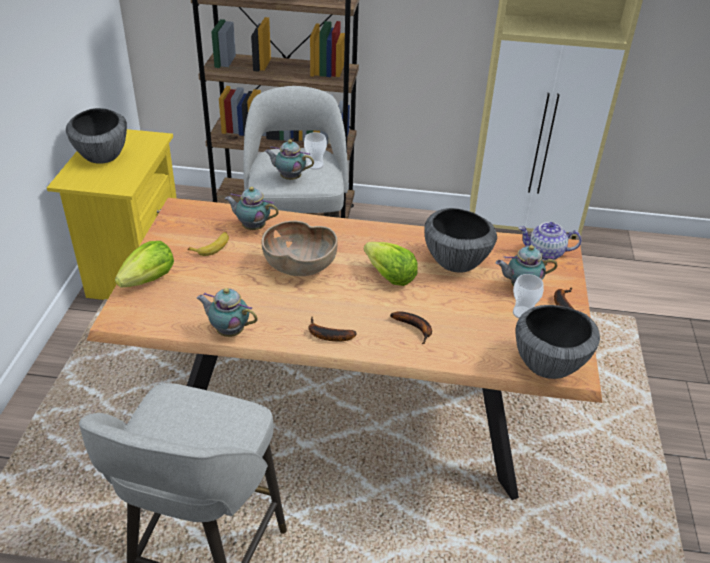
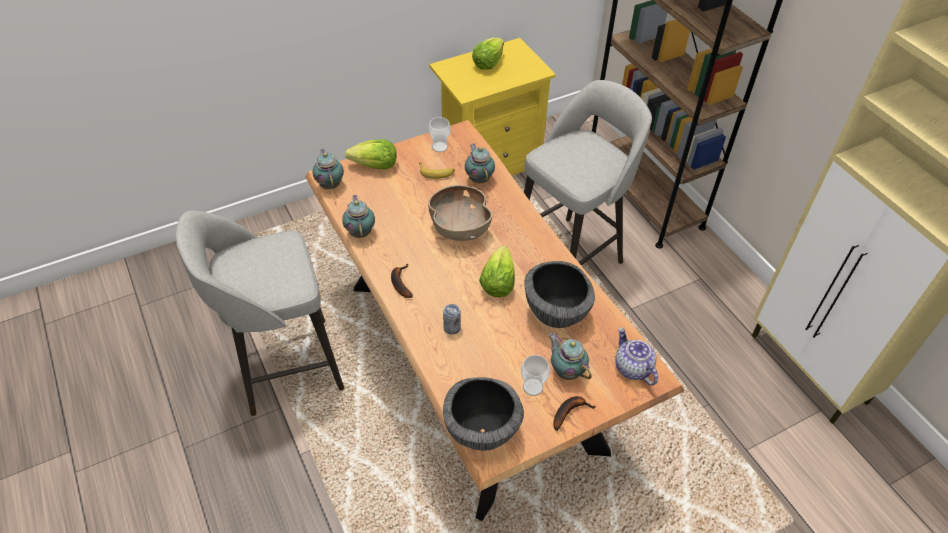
camera: 55 degrees right, 10 degrees up
(102, 157) = (488, 63): bowl -> lettuce
(289, 178) = (563, 162): teapot -> teapot (330, 184)
(315, 165) = (597, 166): cup -> cup (440, 147)
(415, 328) = (452, 328): banana -> can

